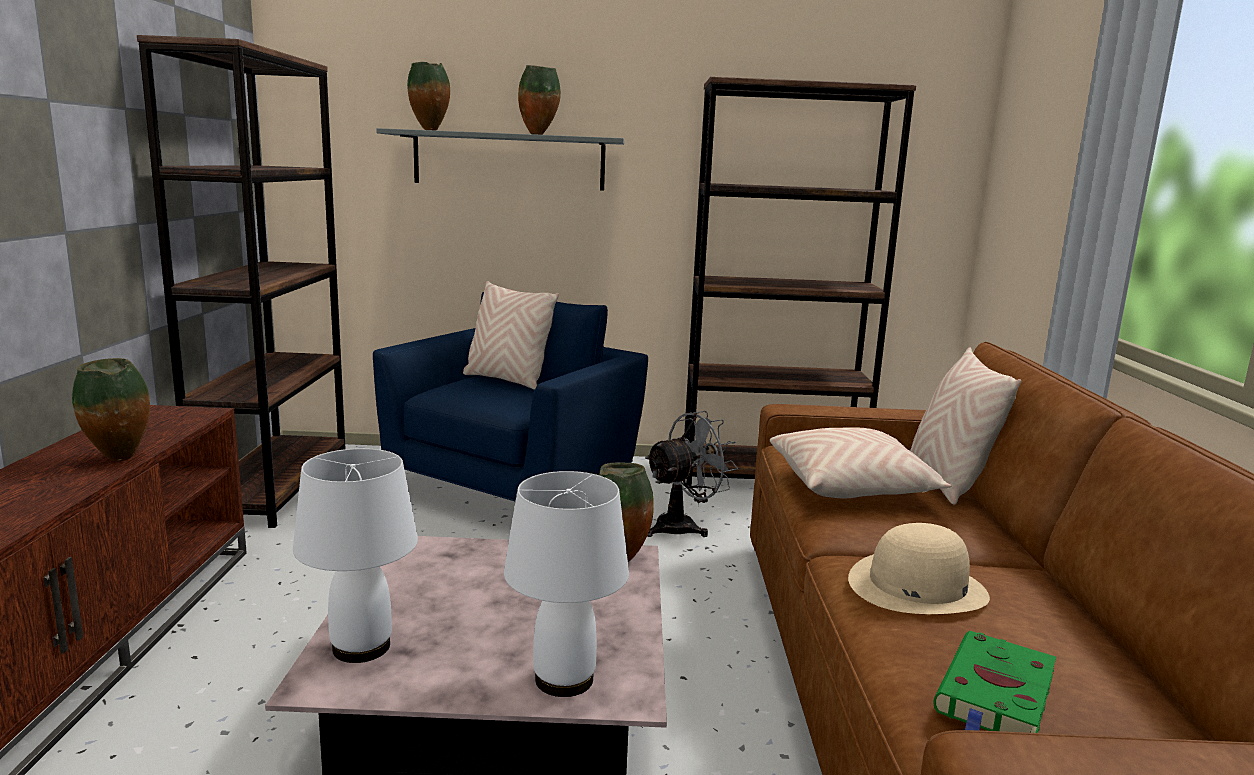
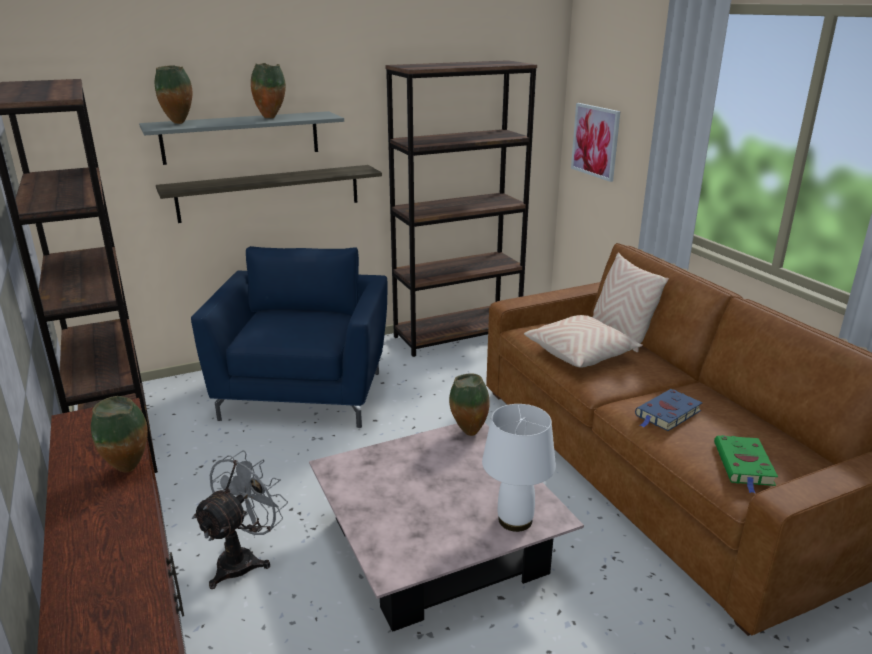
camera: 25 degrees left, 10 degrees up
(361, 648) = (389, 542): white table lamp -> none
(507, 380) = (291, 315): beige pillow -> none
(537, 235) = (270, 193): none -> shelf
(683, 526) = (436, 388): grey fan -> grey fan (244, 559)
(917, 587) = (667, 414): beige hat -> blue book
(1016, 212) = (595, 141): none -> picture

